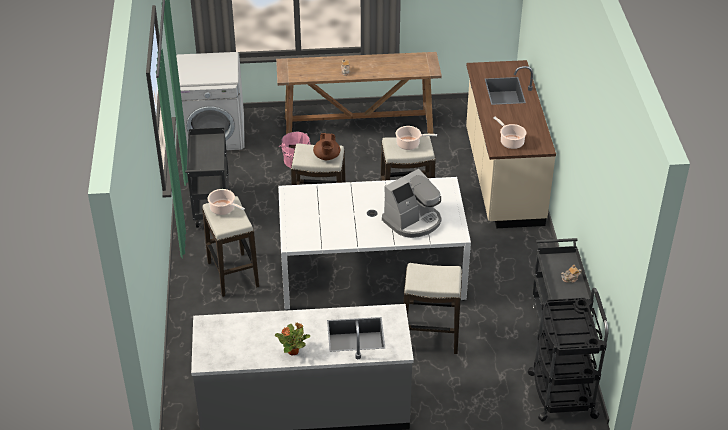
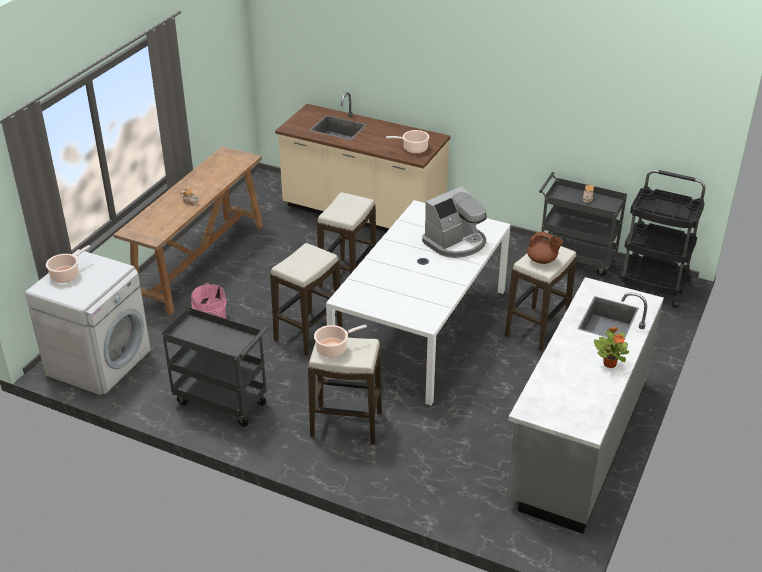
camera: 60 degrees left, 5 degrees down
(327, 157) = (315, 257): brown teapot -> brown teapot (542, 260)
(409, 144) = (345, 206): cooking pot -> cooking pot (67, 275)
(413, 221) = (455, 243): coffee machine -> coffee machine turned 60 degrees clockwise

